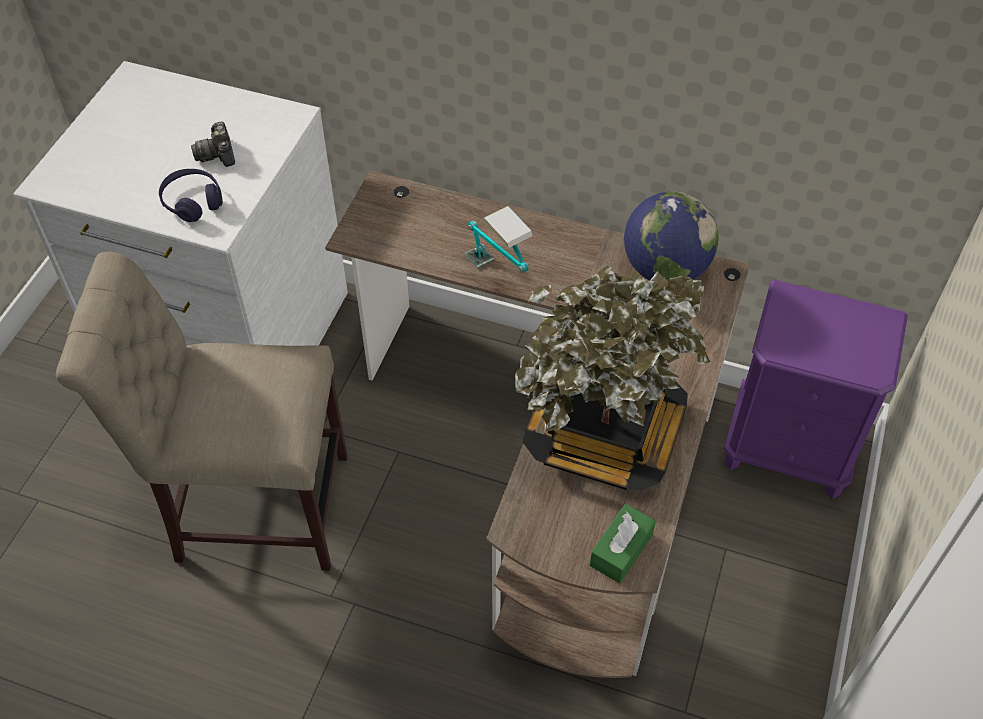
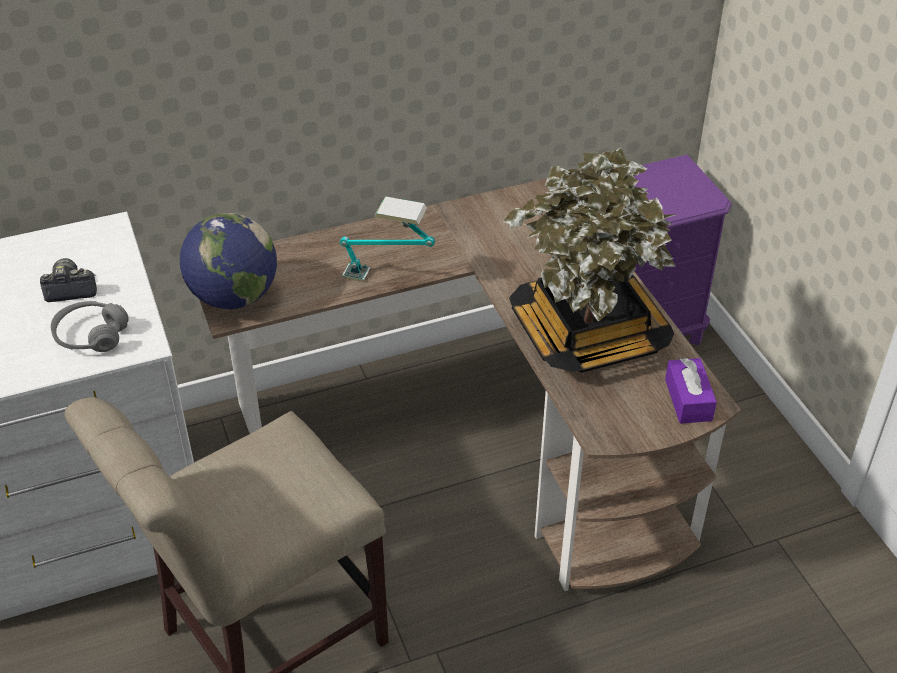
camera: 40 degrees left, 10 degrees down
(192, 202) = (91, 336): purple headphones -> grey headphones
(218, 154) = (70, 289): camera -> camera turned 135 degrees clockwise
(621, 550) = (688, 400): green tissue box -> purple tissue box
(665, 269) = (506, 208): globe -> globe (234, 297)

